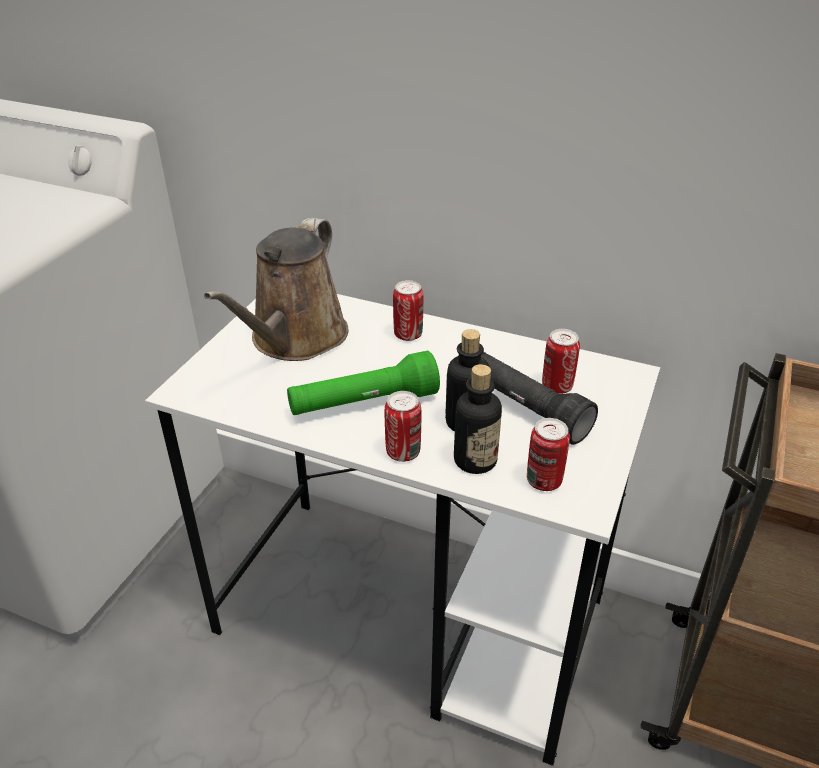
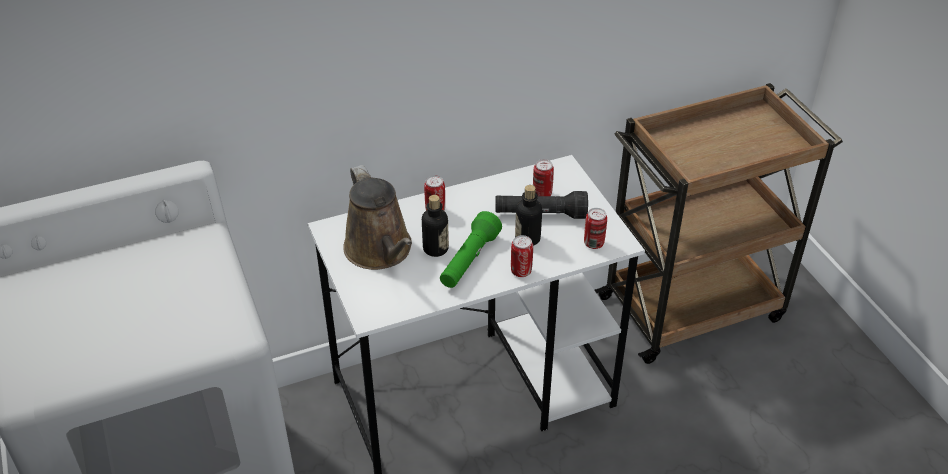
camera: 45 degrees left, 5 degrees up
(475, 460) = (555, 253): bottle -> bottle (435, 249)

